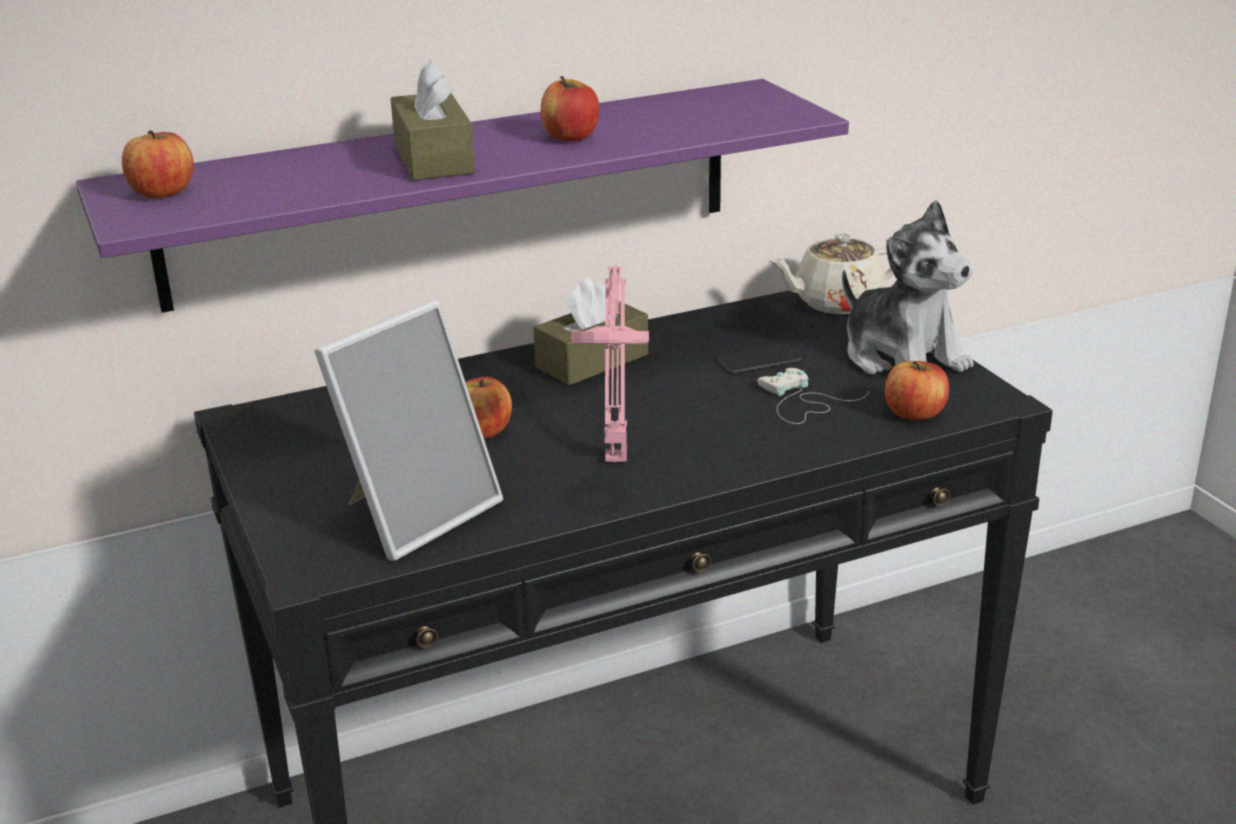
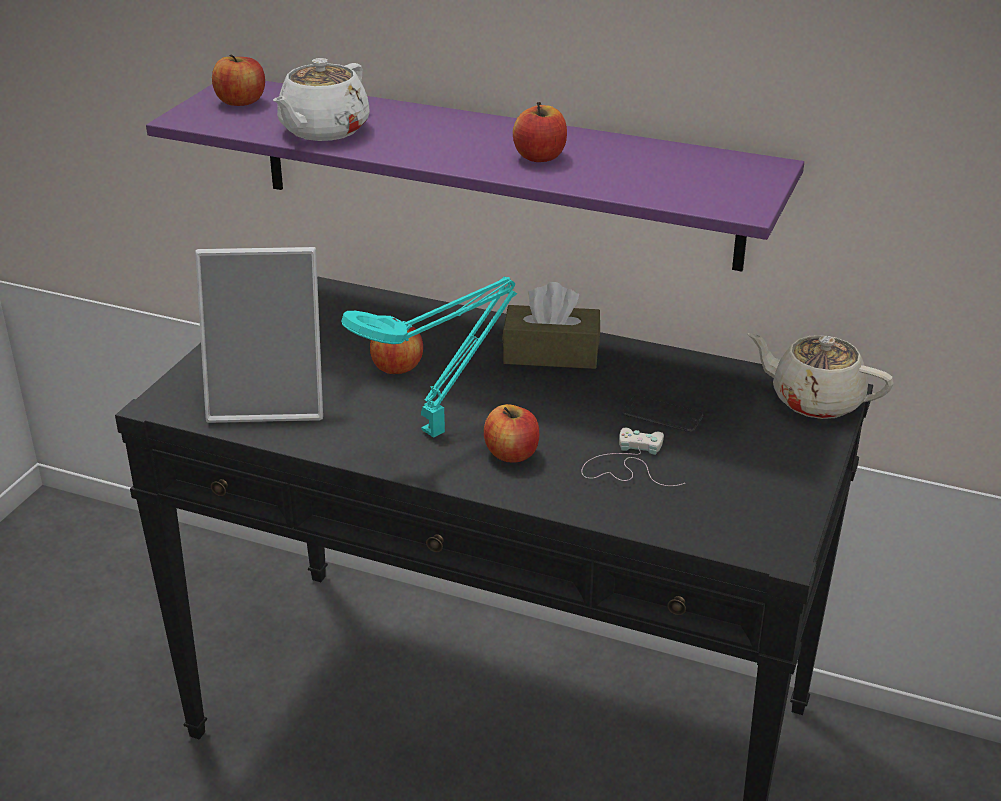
camera: 45 degrees right, 5 degrees up
(320, 184) = (323, 130): none -> white teapot
(434, 159) = (421, 139): brown tissue box -> none
(616, 456) = (438, 430): pink table lamp -> turquoise table lamp
(903, 358) = (773, 474): plush toy -> none
(914, 413) = (691, 521): apple -> apple (511, 454)

